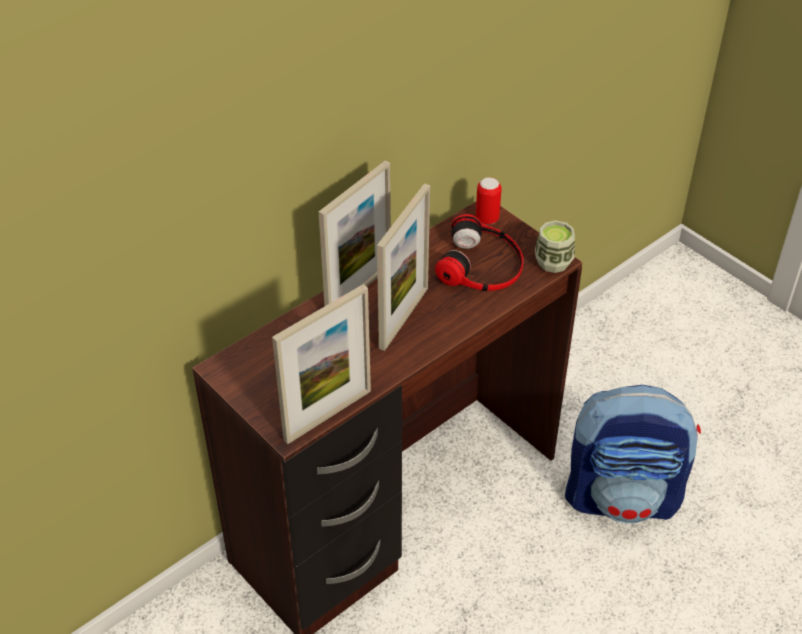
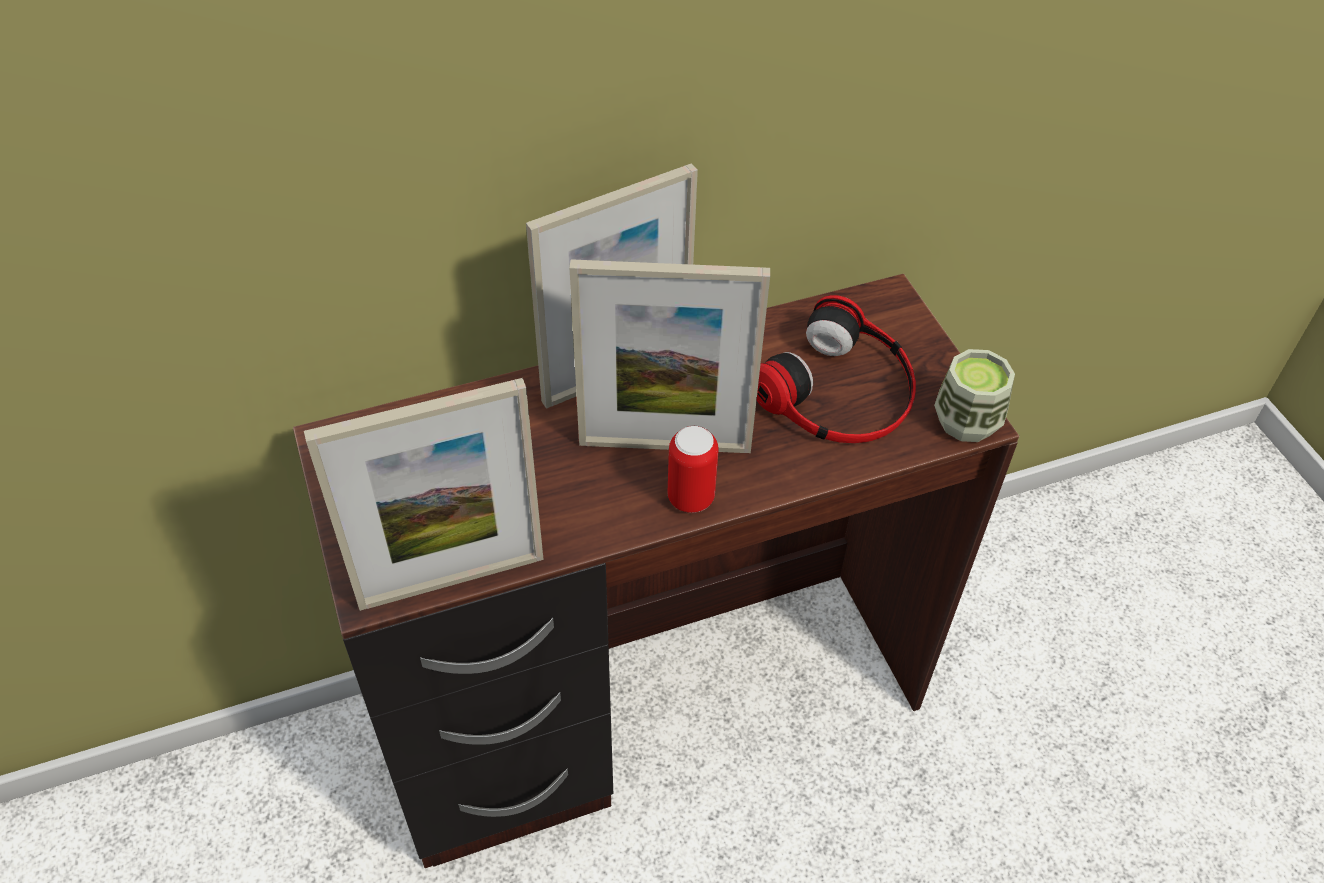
camera: 20 degrees right, 5 degrees up
(404, 318) = (665, 445): picture frame -> picture frame turned 45 degrees clockwise
(487, 219) = (886, 314): can -> can (690, 498)
(623, 497) = (1005, 811): backpack -> none

